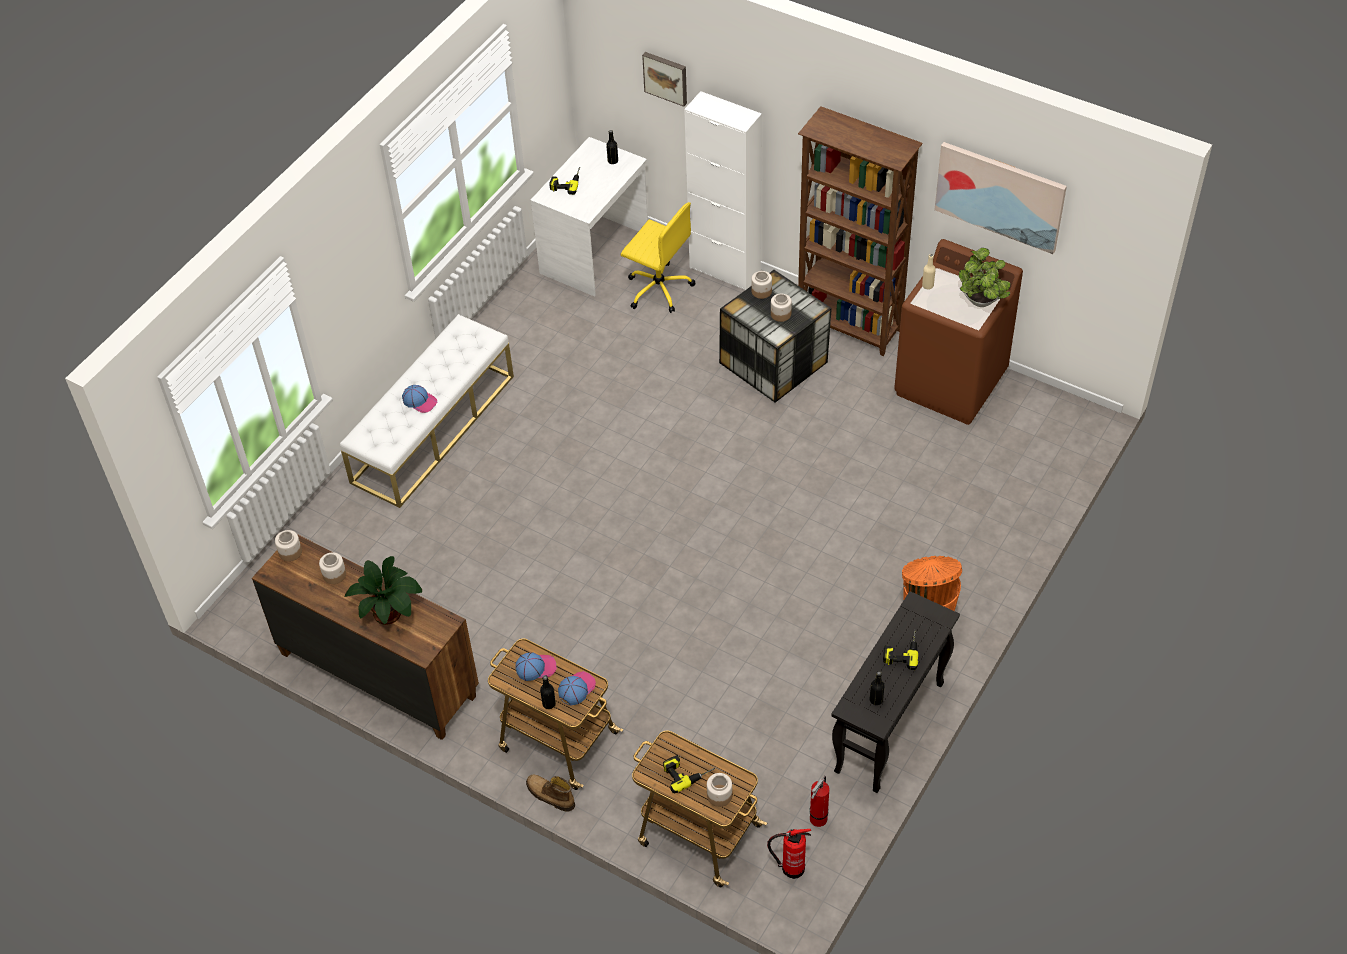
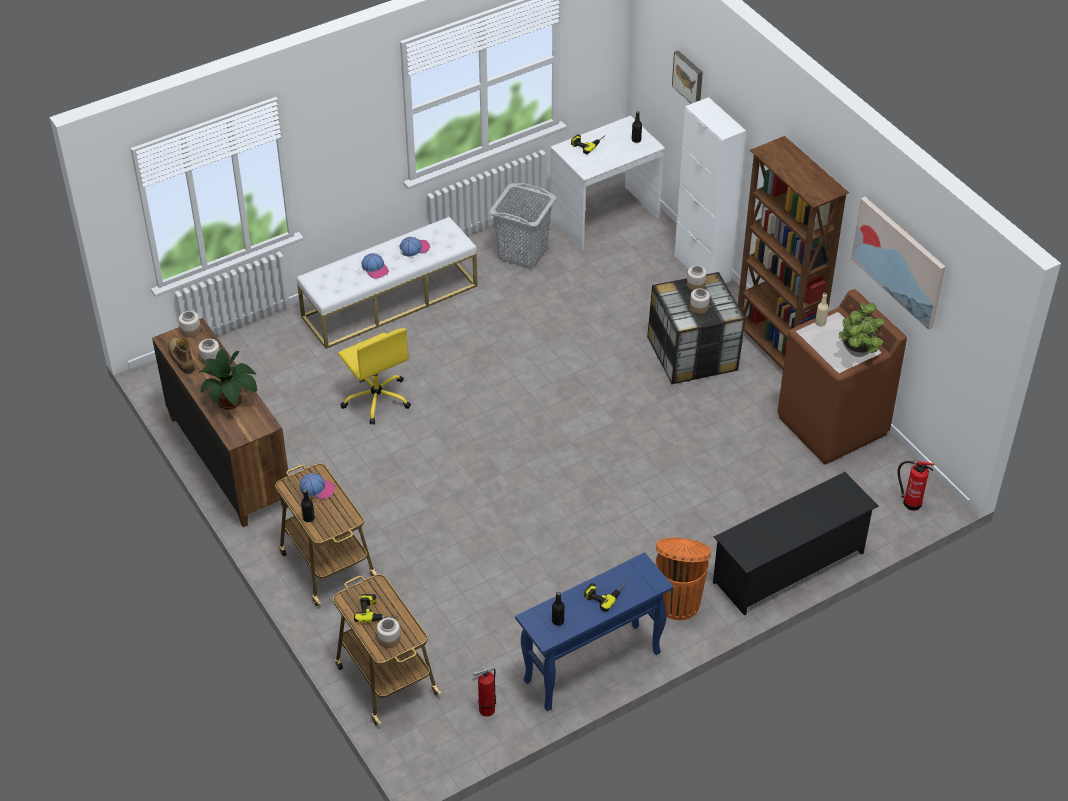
camera: 25 degrees right, 5 degrees down
(536, 323) = (522, 253): none -> grey laundry basket
(550, 796) = (294, 601): boot -> boot (181, 359)
(576, 689) = (336, 516): cap -> cap (414, 248)
(658, 288) = (637, 262): yellow office chair -> yellow office chair (376, 399)
(790, 868) = (439, 735): fire extinguisher -> fire extinguisher (910, 502)
(889, 728) = (591, 668): black console table -> blue console table
(1004, 542) = (789, 567): none -> black shoe rack

